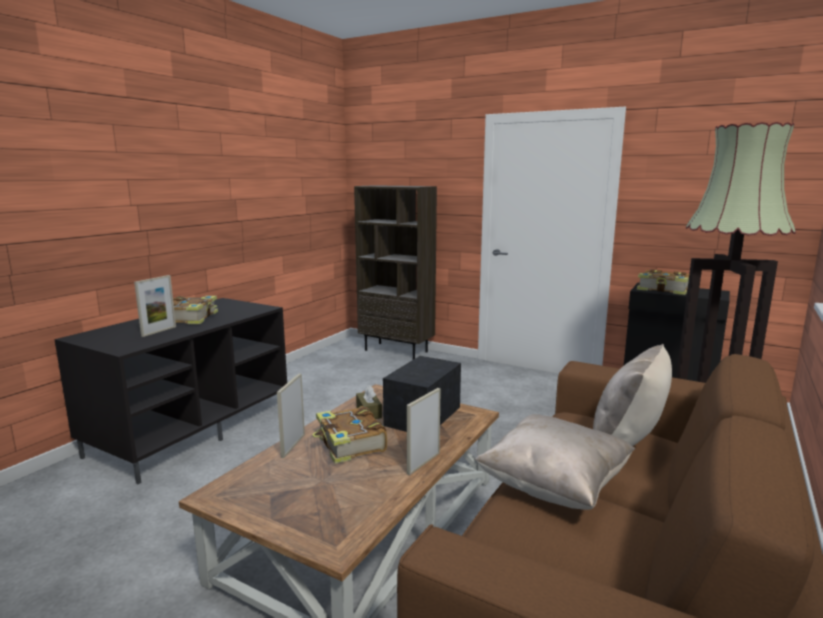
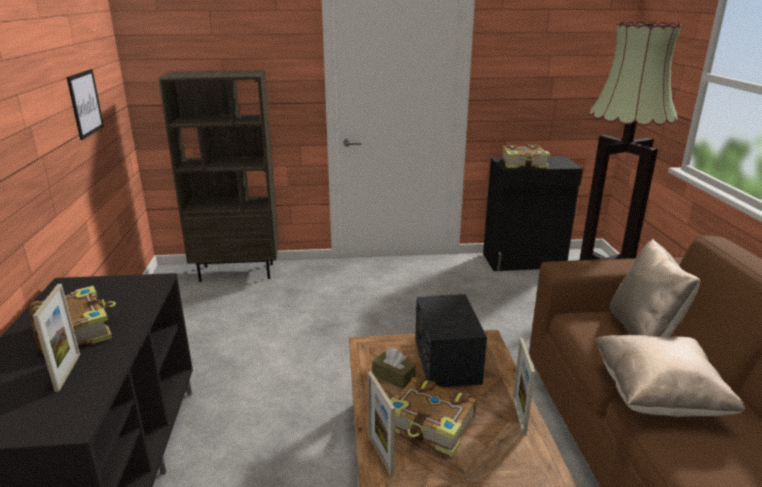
camera: 35 degrees left, 10 degrees up
(295, 197) = (85, 103): none -> picture

